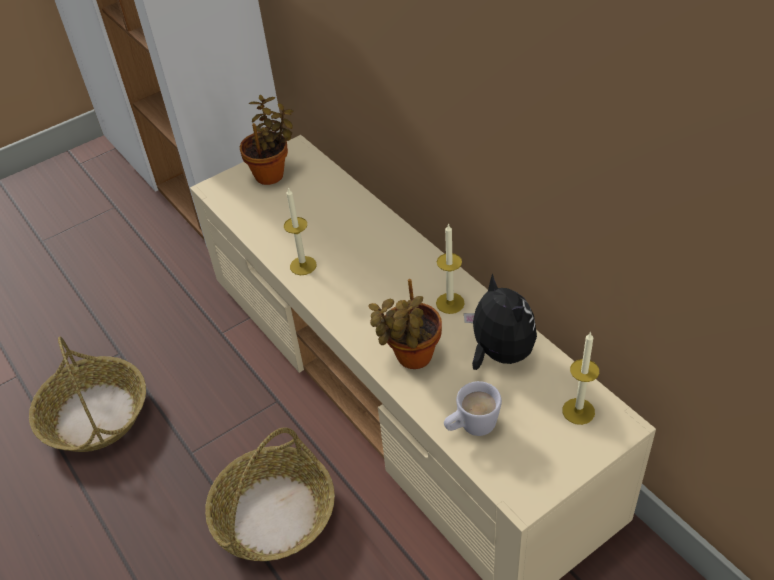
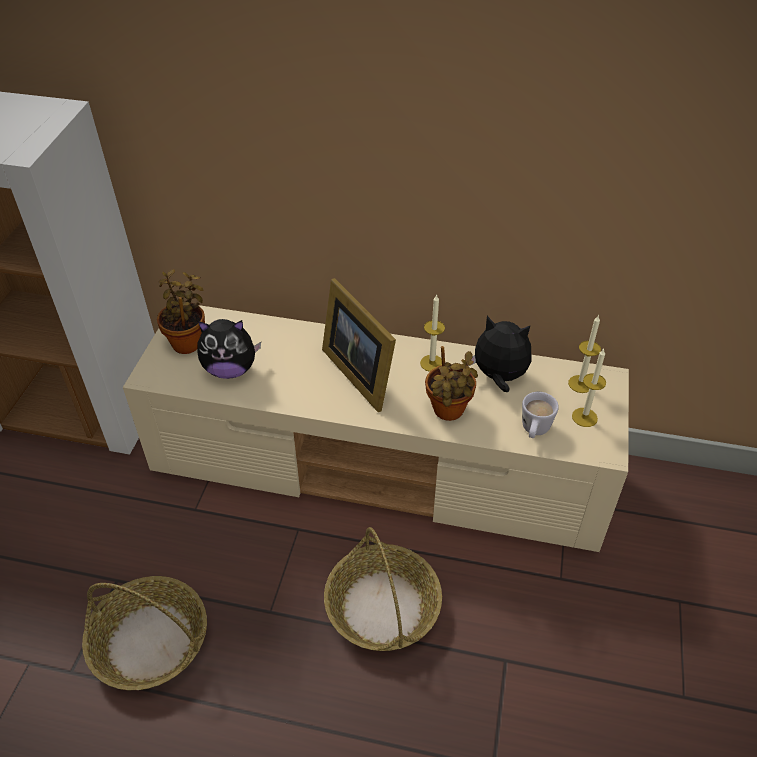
camera: 45 degrees left, 0 degrees up
(277, 215) = (230, 369): none -> plush toy
(303, 265) = (297, 395): candle -> candle (584, 417)
(377, 275) = (360, 372): none -> picture frame

